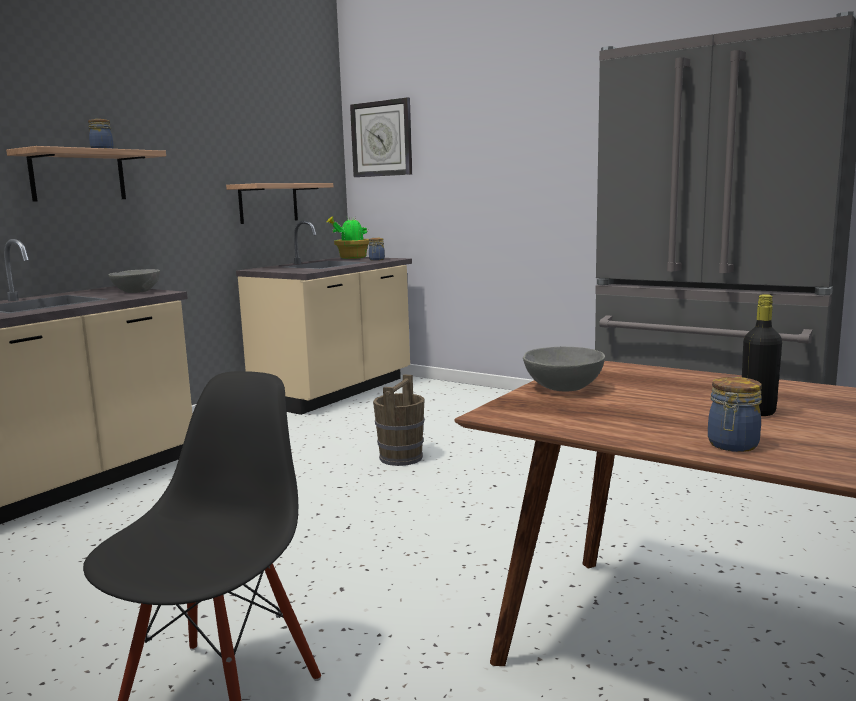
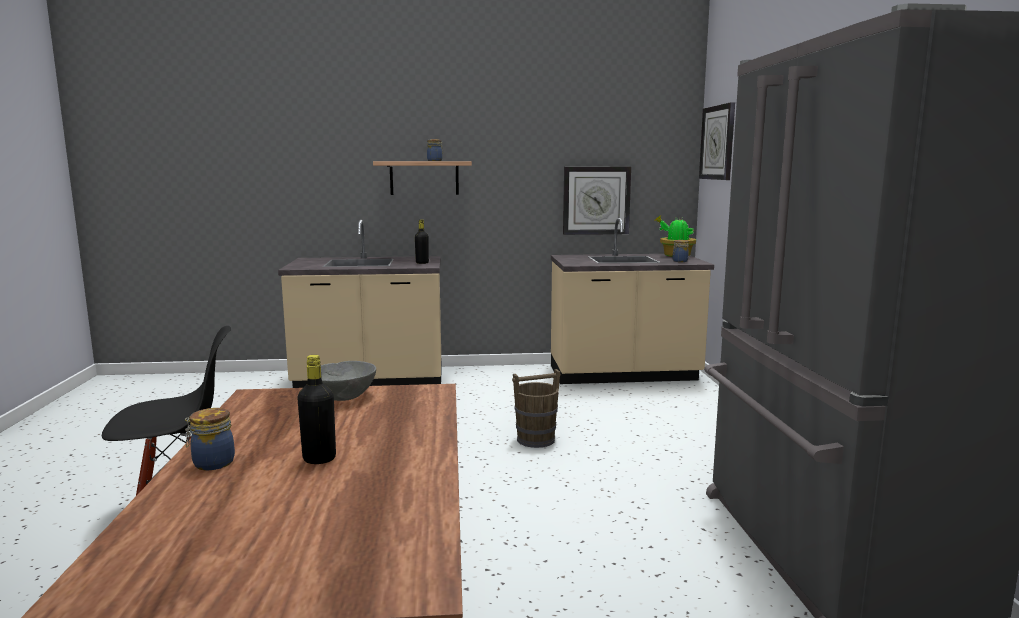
camera: 50 degrees right, 0 degrees up
(136, 292) = (422, 263): grey bowl -> black bottle
(268, 203) = (596, 200): shelf -> wall clock

